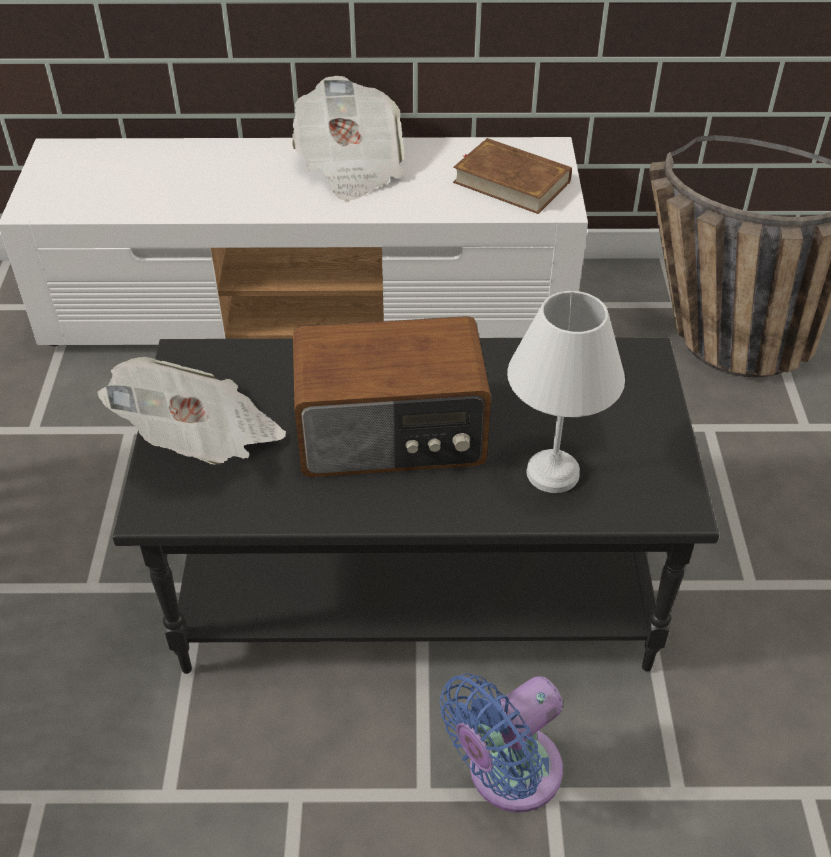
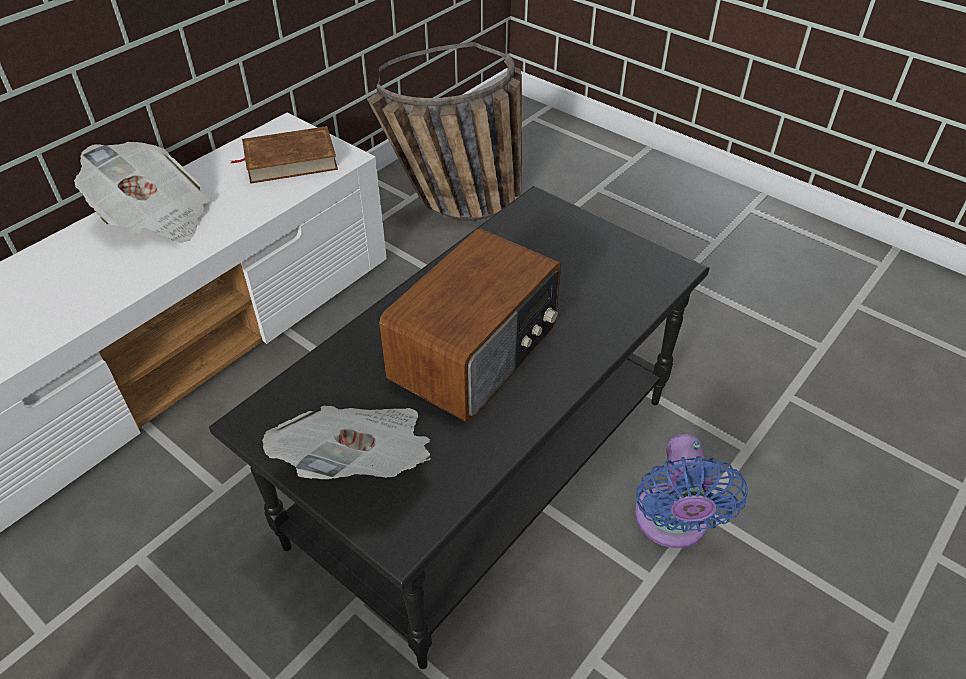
camera: 50 degrees left, 0 degrees up
(555, 474) = (596, 300): white table lamp -> none

